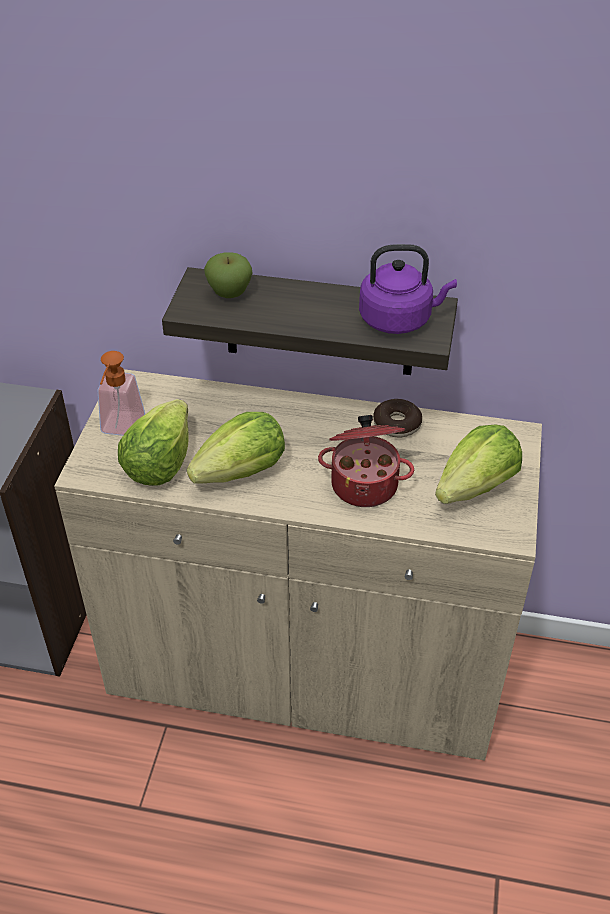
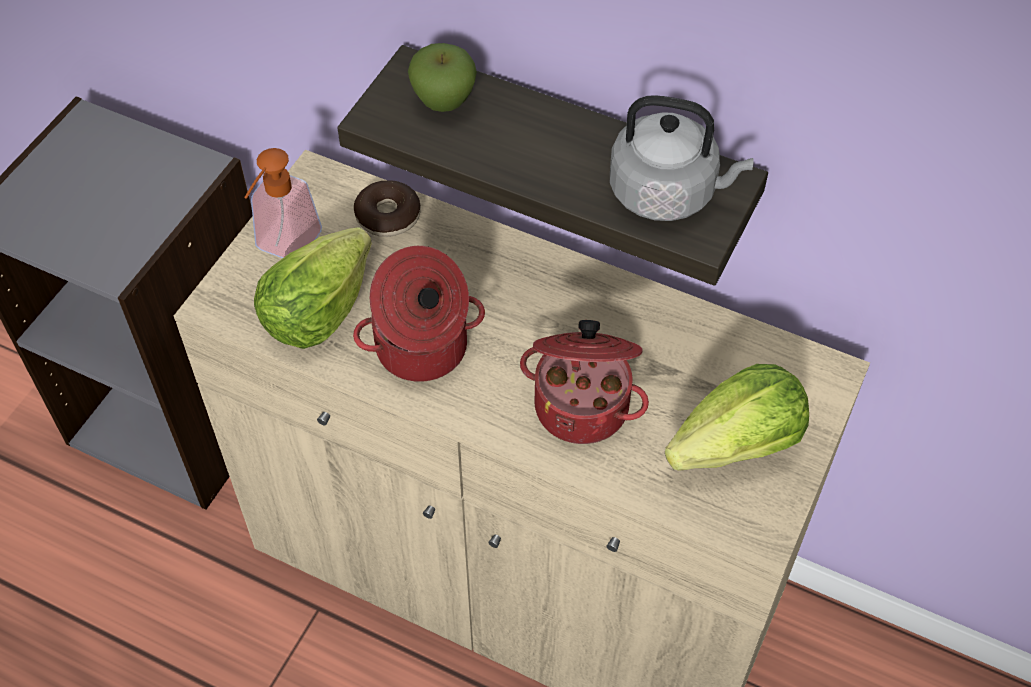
camera: 15 degrees right, 10 degrees up
(242, 472) = (422, 349): lettuce -> cooking pot
(397, 424) = (660, 319): donut -> donut (388, 216)
(399, 319) = (668, 193): purple kettle -> grey kettle

